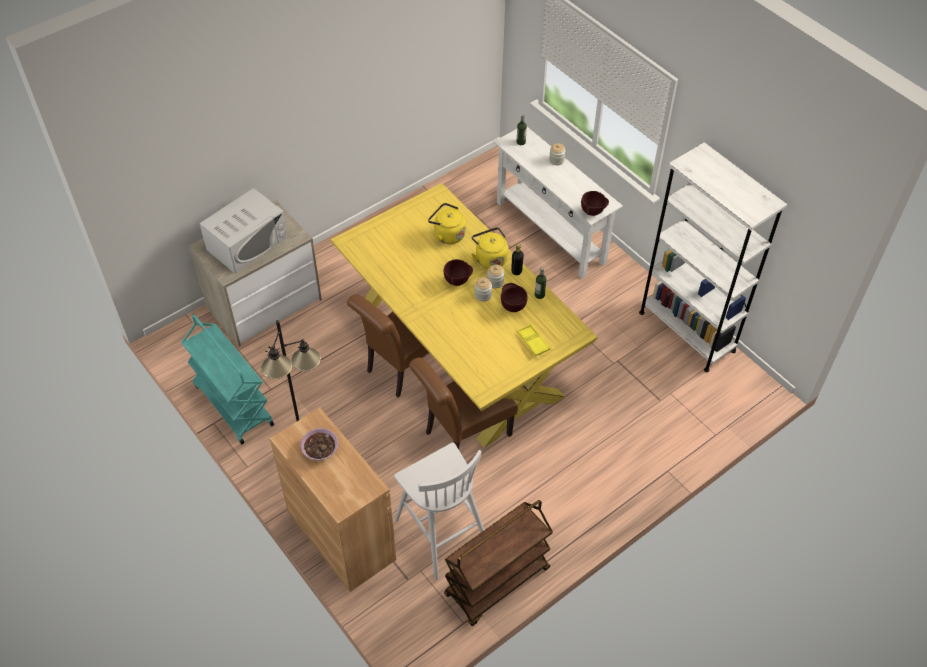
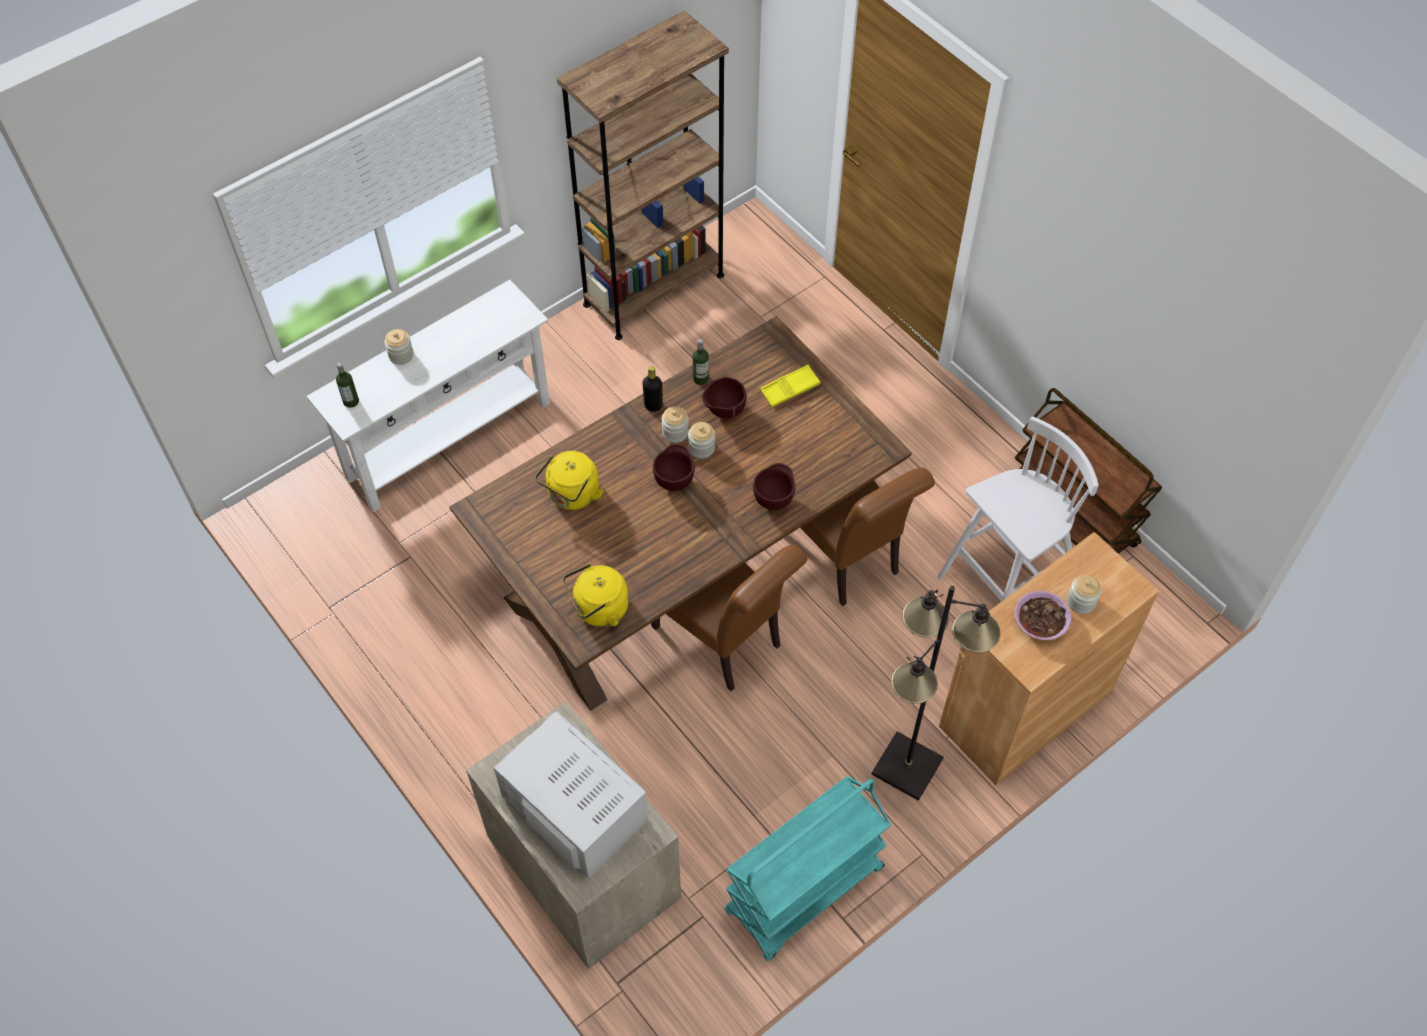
camera: 90 degrees left, 5 degrees up
(333, 474) = (1081, 602): none -> jar
(460, 349) = (686, 563): yellow dining table -> brown dining table
(490, 258) = (626, 439): yellow kettle -> yellow kettle (598, 609)
(593, 212) = (523, 314): brown bowl -> brown bowl (774, 499)
(686, 331) = (654, 290): white bookcase -> brown bookcase

